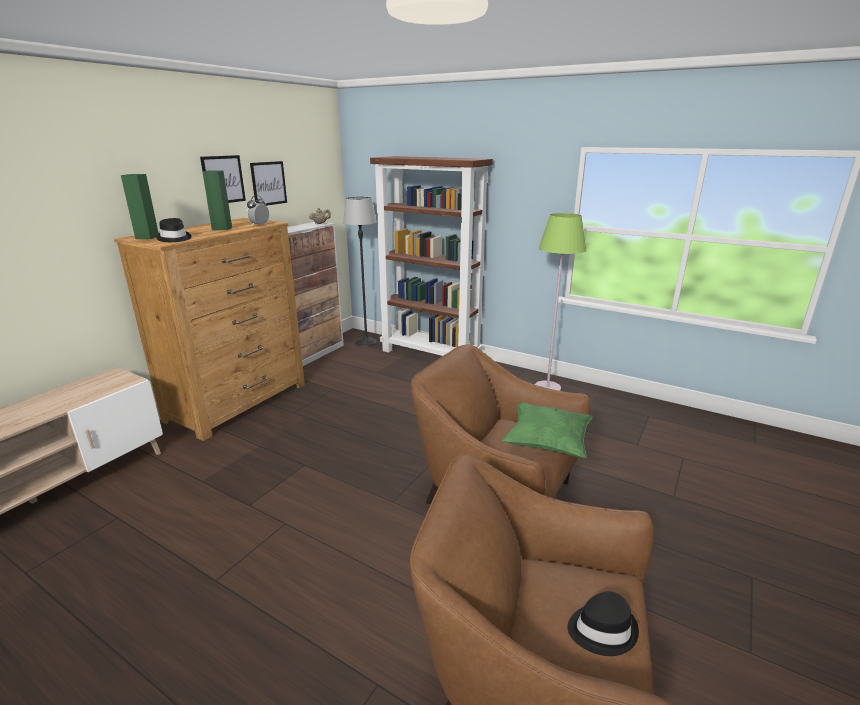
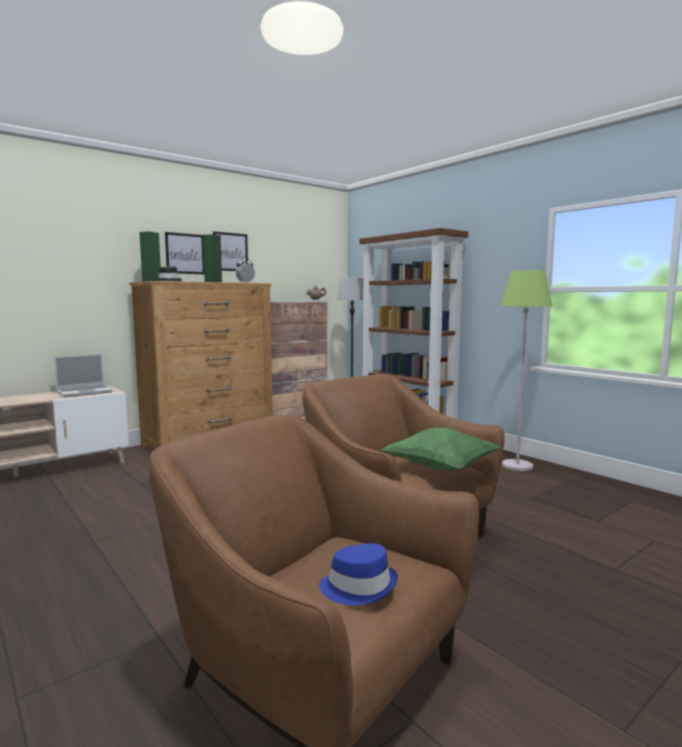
camera: 20 degrees right, 15 degrees down
(95, 387) = (85, 392): none -> laptop
(268, 183) = (272, 261): picture -> picture (185, 253)
(601, 629) = (359, 587): black hat -> blue hat

